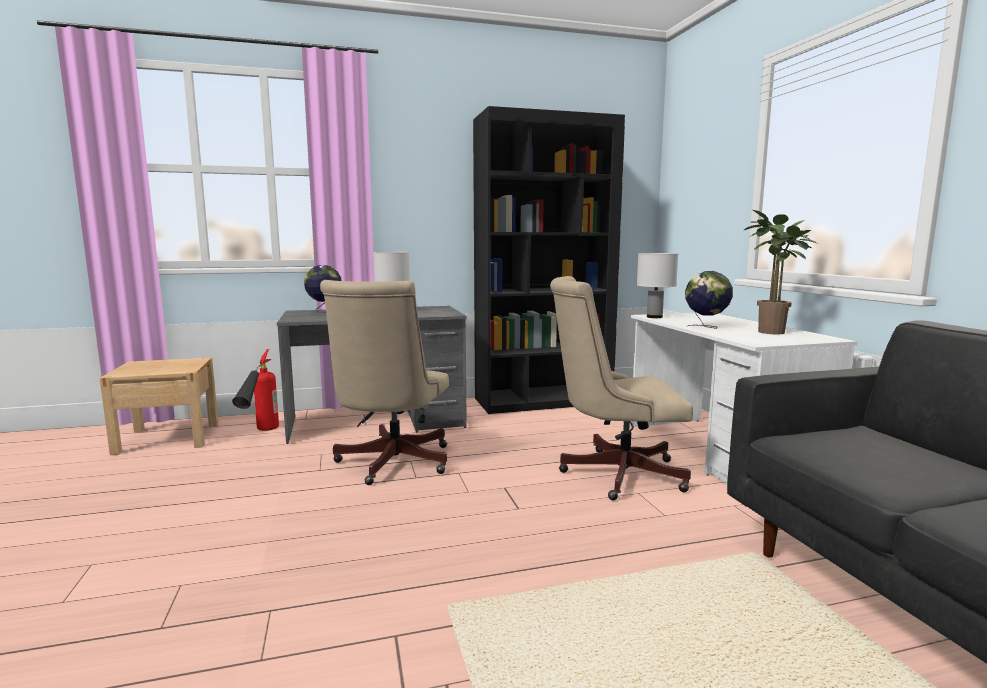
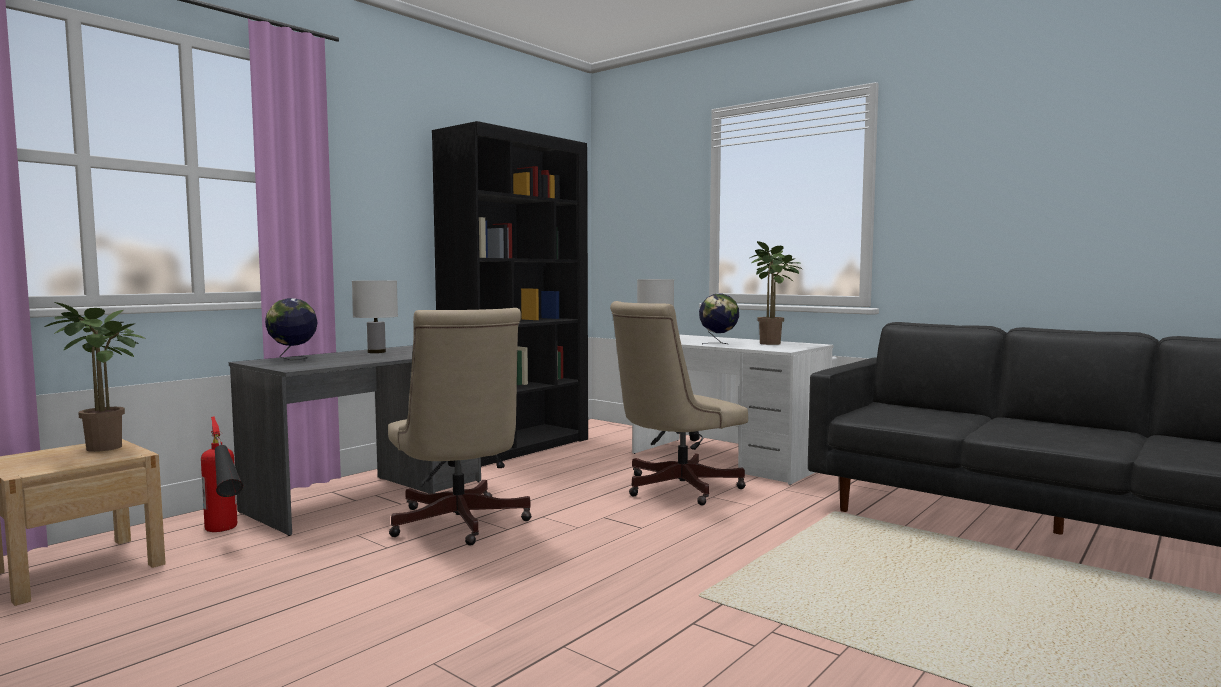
camera: 35 degrees left, 5 degrees down
(185, 364) = (106, 448): none -> potted plant

